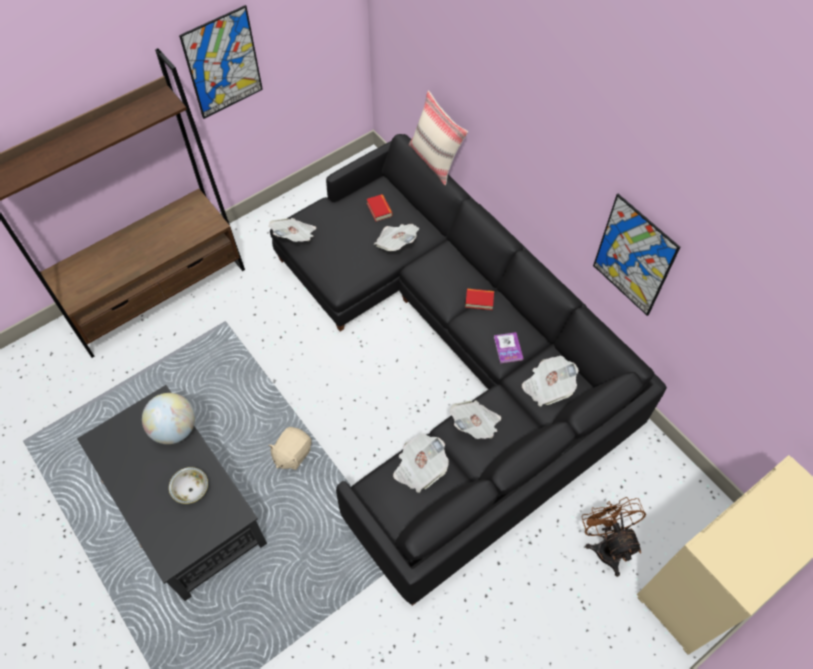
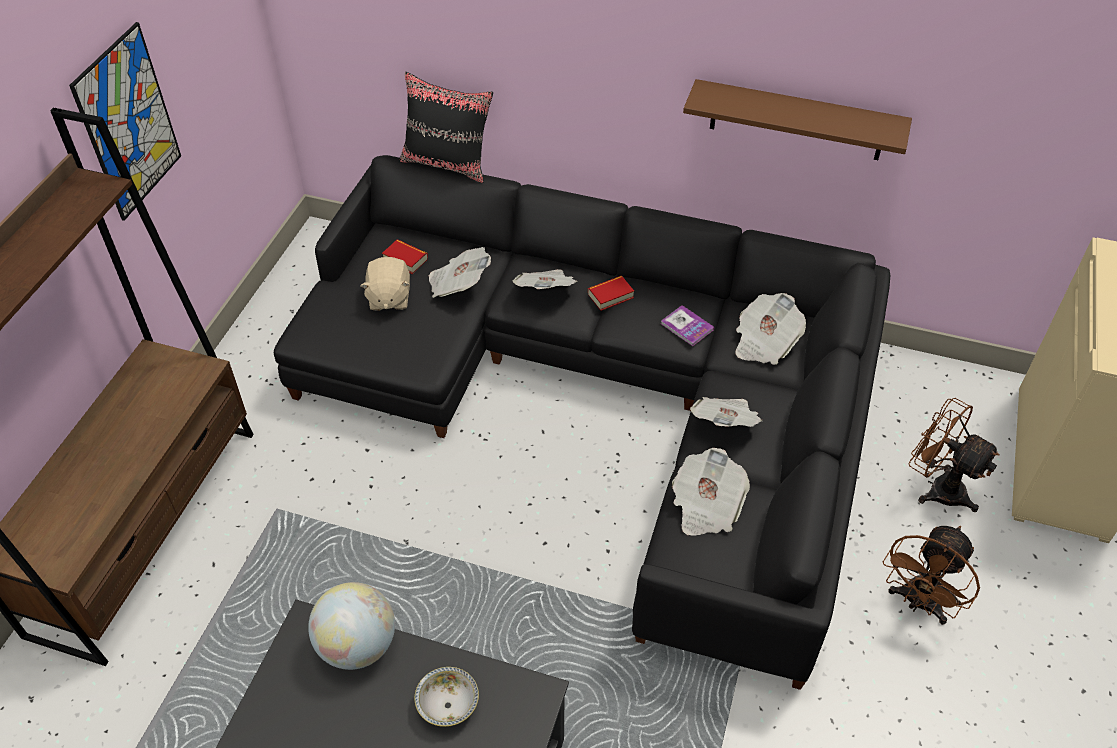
camera: 35 degrees left, 10 degrees down
(292, 454) = (504, 612): beige plush toy -> beige plush toy (389, 298)
(295, 237) = (320, 340): newspaper -> newspaper (546, 291)
(435, 160) = (448, 163): beige pillow -> black pillow
(526, 606) = (918, 603): none -> brown fan
(634, 256) = (797, 120): picture -> brown shelf

